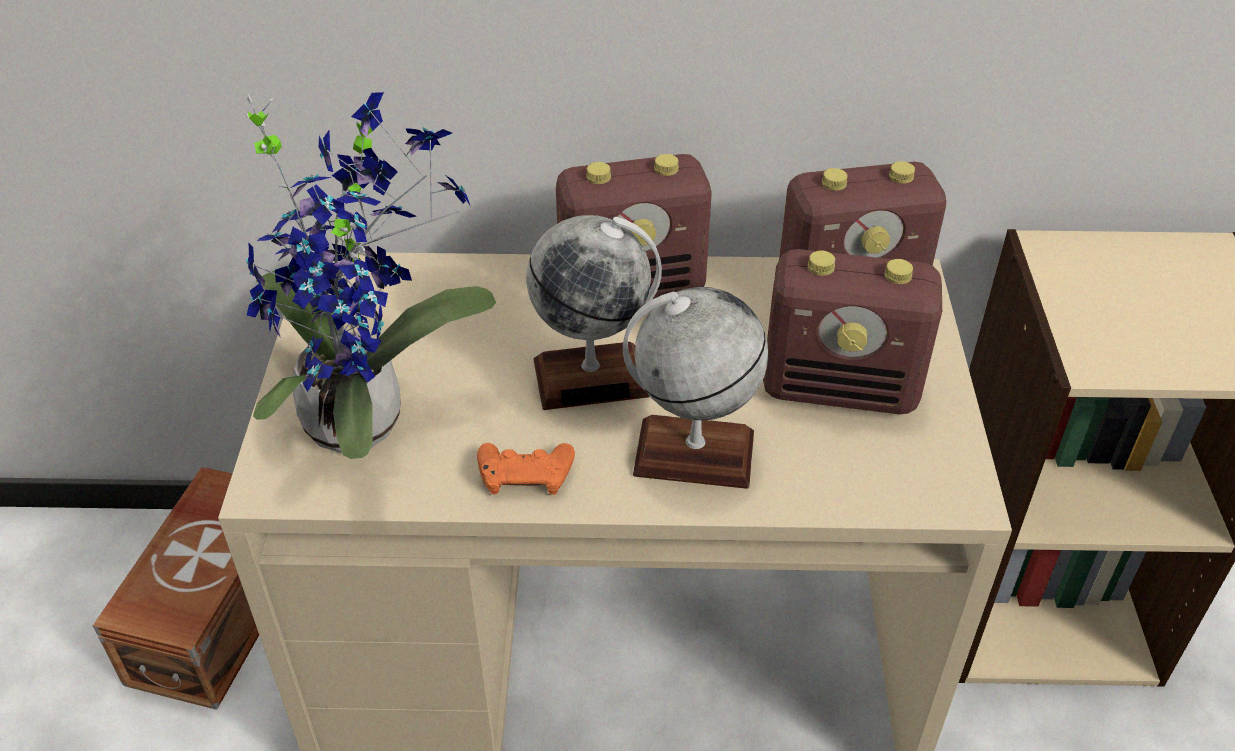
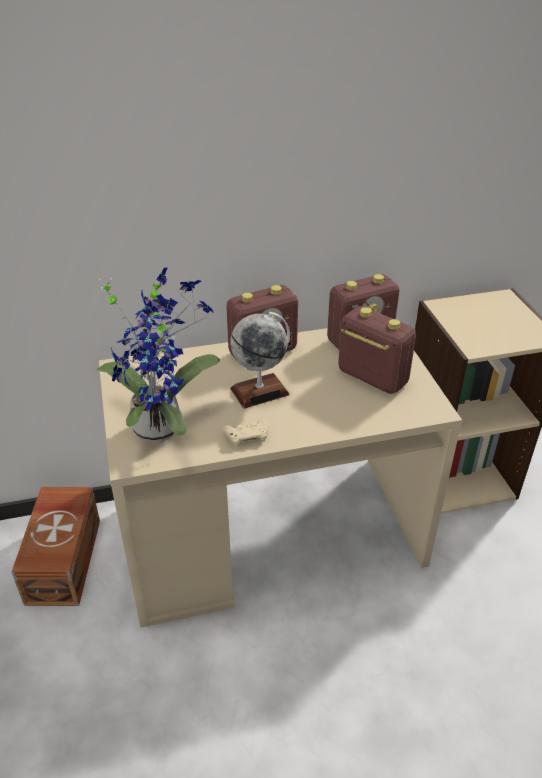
camera: 15 degrees left, 5 degrees down
(525, 474) = (247, 436): orange game controller -> beige game controller
(693, 453) = (318, 414): globe -> none
(841, 389) = (371, 377): radio -> radio turned 135 degrees counterclockwise

